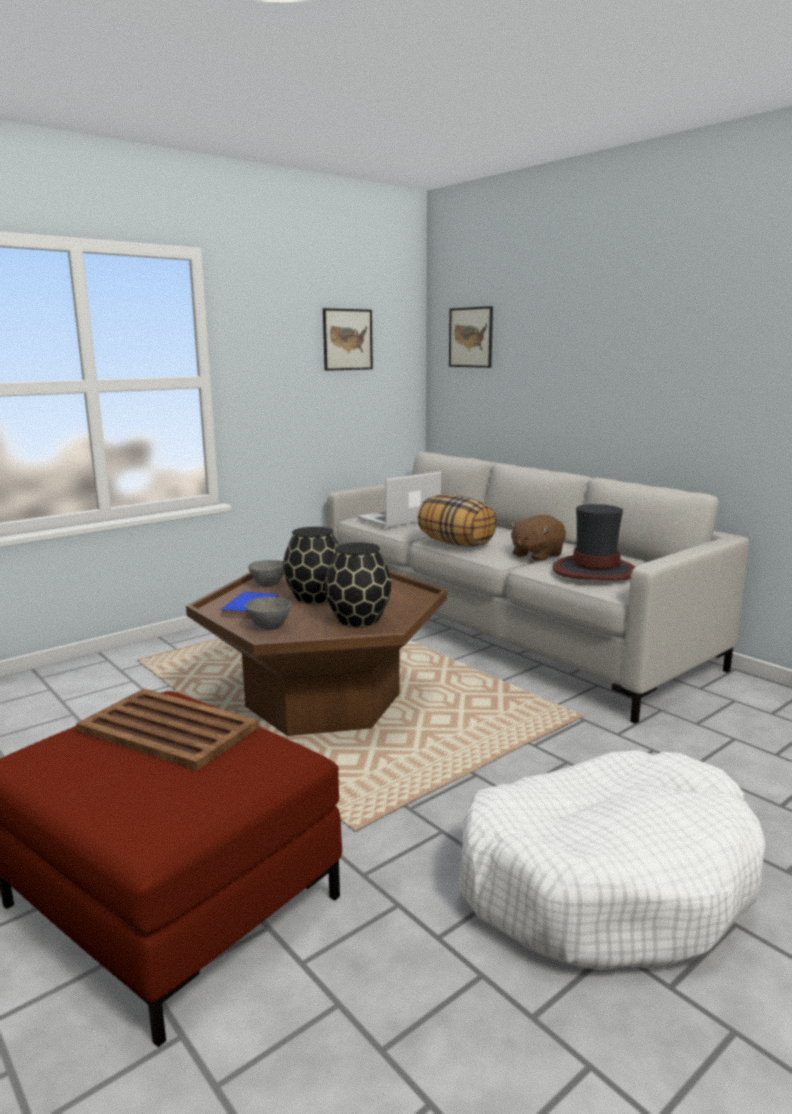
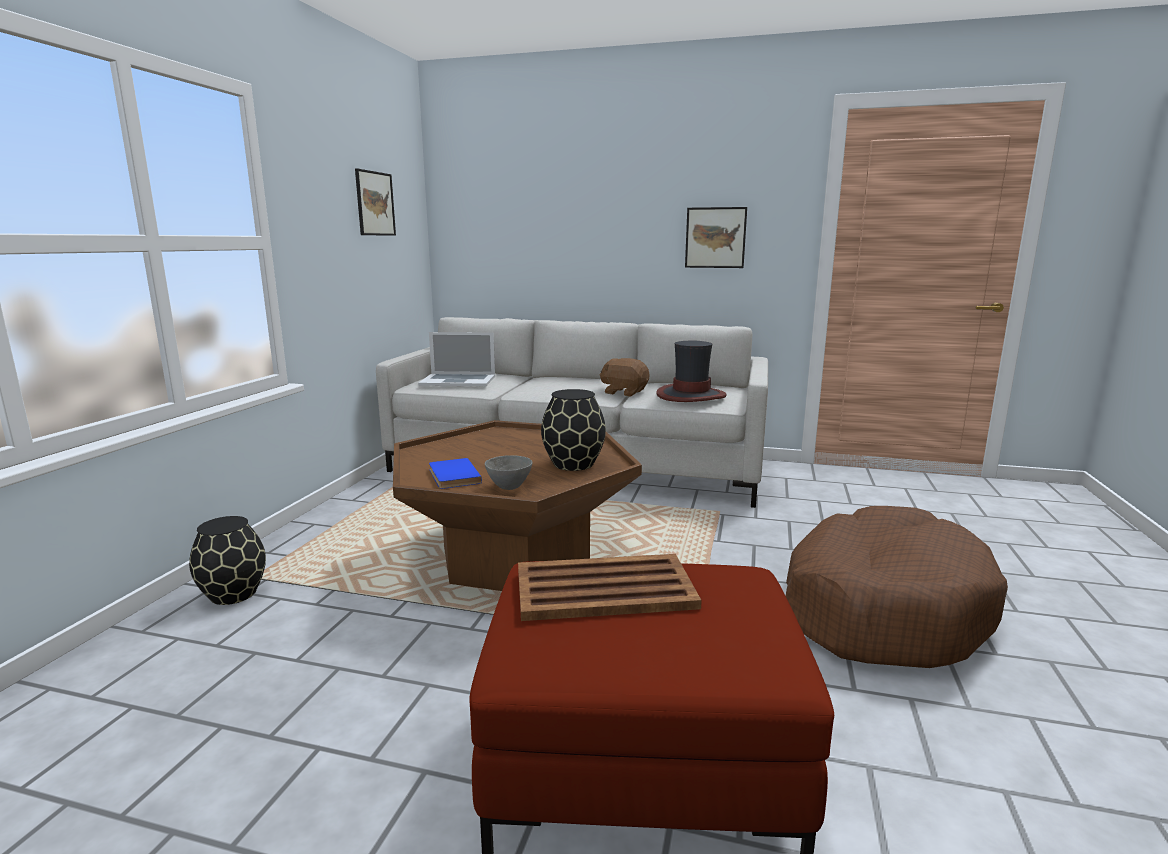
camera: 35 degrees left, 0 degrees up
(268, 585) = (429, 454): grey bowl -> none
(315, 597) = (498, 455): black vase -> black vase (234, 594)
(399, 518) = (458, 380): laptop -> laptop turned 105 degrees counterclockwise
(456, 543) = (548, 393): pillow -> none
(471, 337) = (484, 206): picture -> picture (715, 237)
(536, 555) = (624, 392): brown plush toy -> brown plush toy turned 105 degrees clockwise
(606, 879) = (881, 608): white dog bed -> brown dog bed

